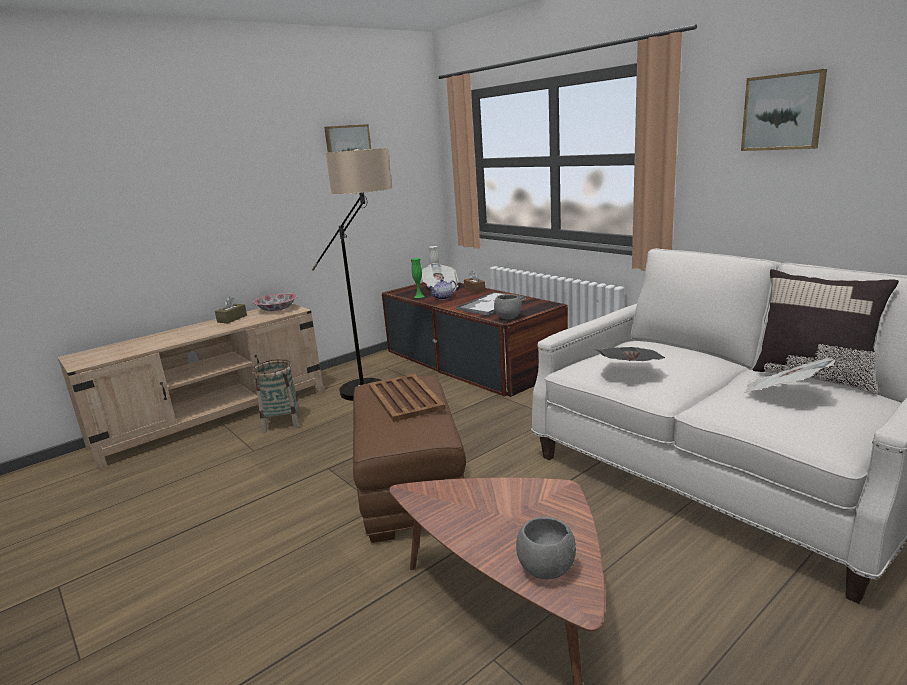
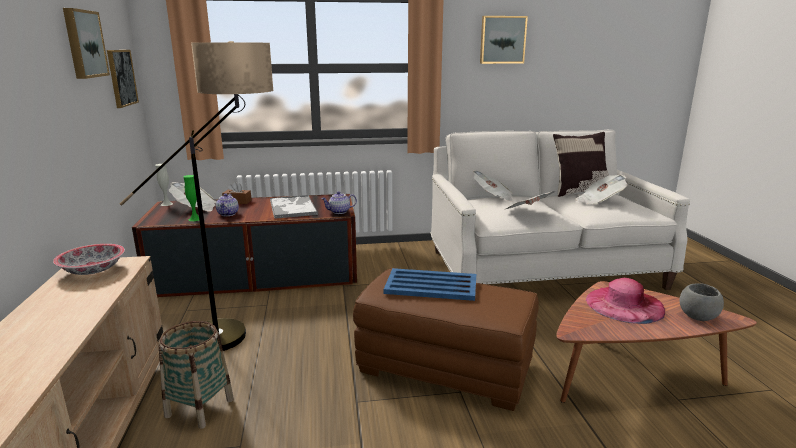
camera: 60 degrees left, 0 degrees up
(232, 319) = (52, 300): brown tissue box -> none
(404, 173) = (121, 78): none -> picture
(405, 397) = (430, 285): brown tray -> blue tray
(508, 318) = (339, 212): grey bowl -> teapot
(518, 508) = (624, 304): none -> pink hat
(659, 344) = (493, 197): none -> newspaper

